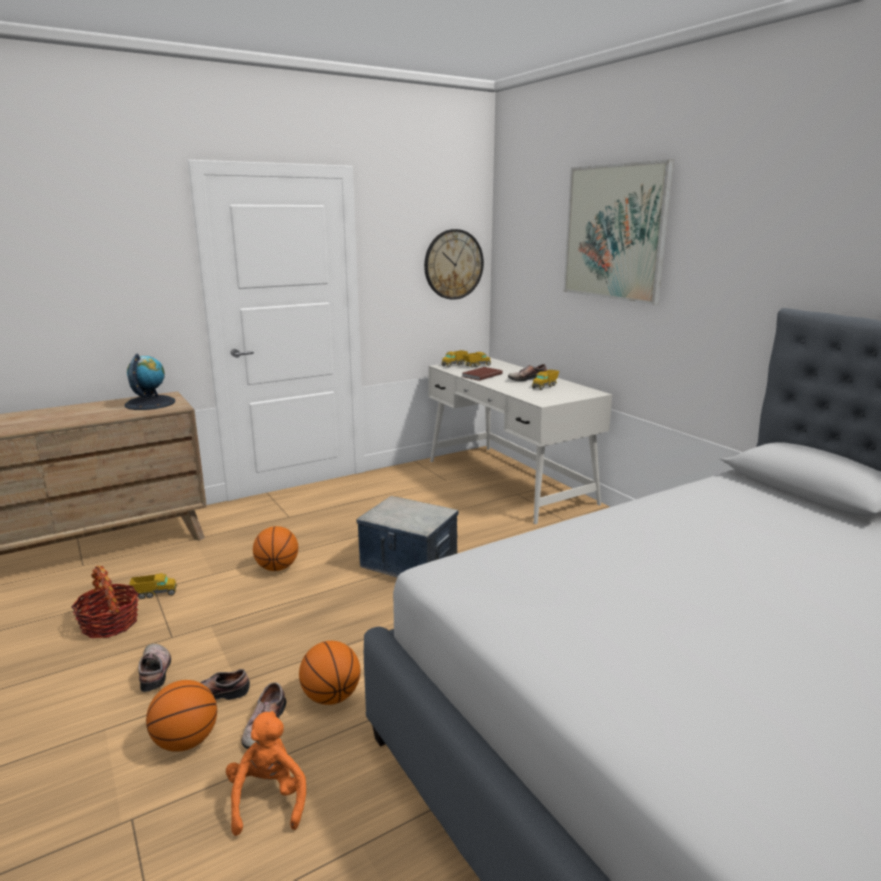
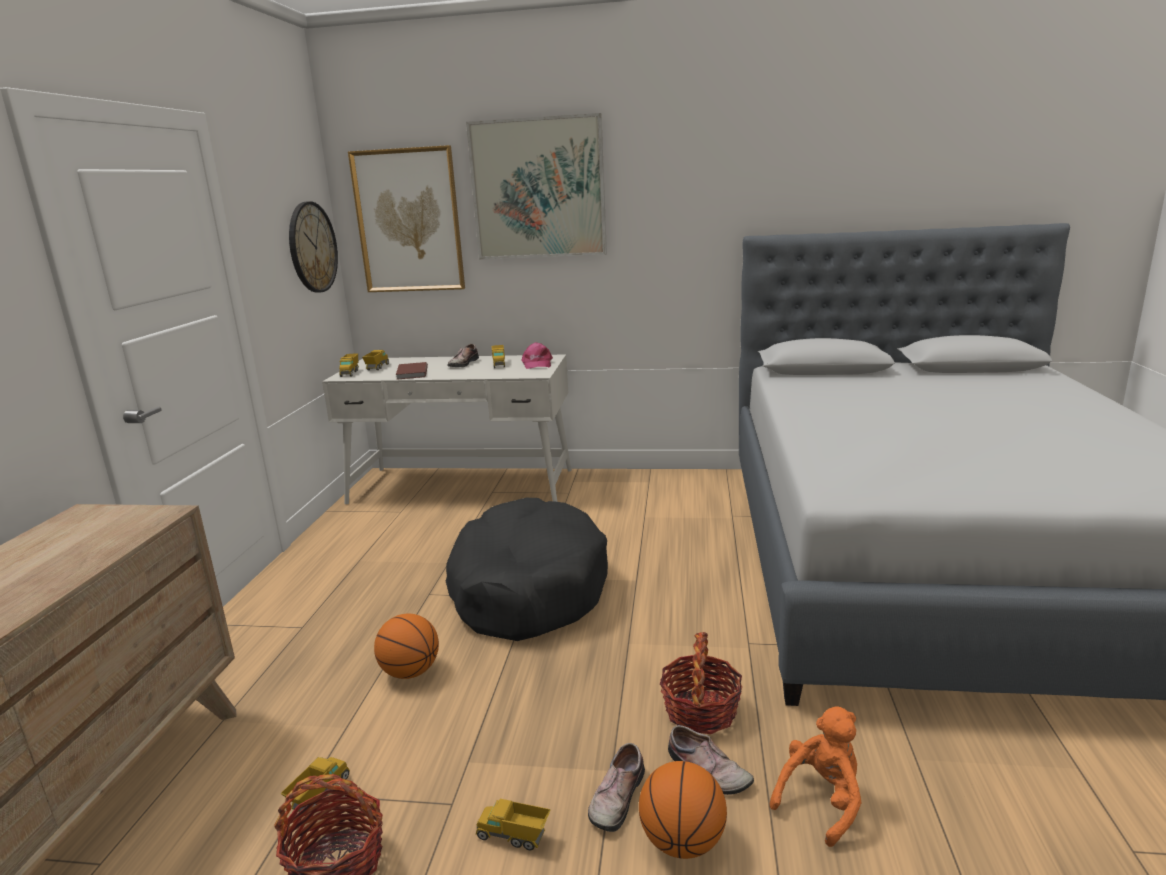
camera: 50 degrees left, 0 degrees up
(150, 403) = (89, 529): globe -> none
(156, 671) = (514, 837): shoe -> toy truck
(268, 798) = (821, 800): orange plush toy -> orange plush toy turned 105 degrees clockwise
(331, 697) = (700, 711): basketball -> basket
(409, 563) = (527, 588): storage box -> black dog bed
(529, 251) = (409, 221): none -> picture
(567, 394) = (537, 364): none -> pink cap

